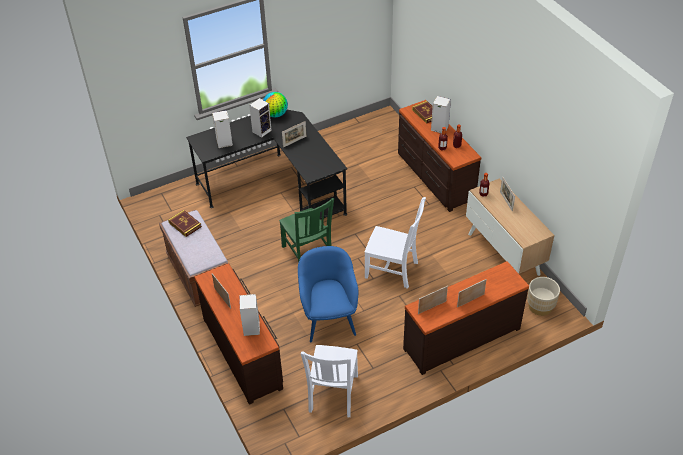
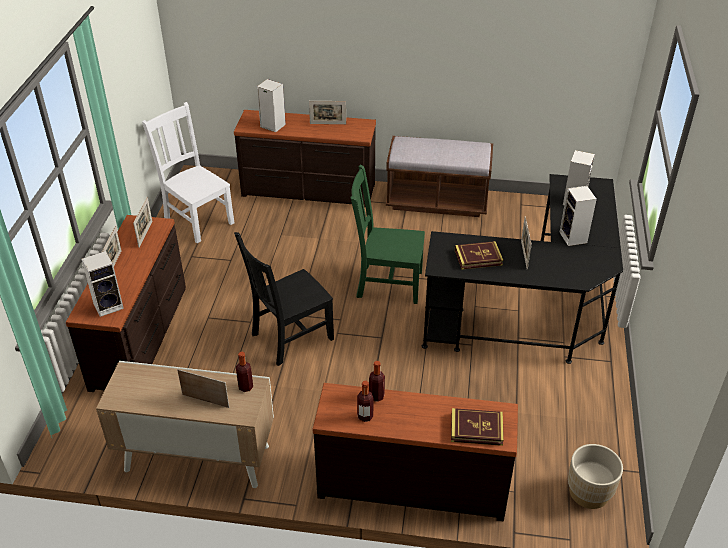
camera: 125 degrees right, 5 degrees down
(185, 224) = (469, 152): book -> book (478, 257)
(276, 114) = (602, 264): globe -> none
(329, 319) = (282, 257): blue armchair -> none
(393, 270) = (289, 337): white chair -> black chair
(438, 128) = (425, 421): speaker -> speaker (109, 305)
(540, 306) = (87, 433): beige planter -> beige planter (589, 492)

